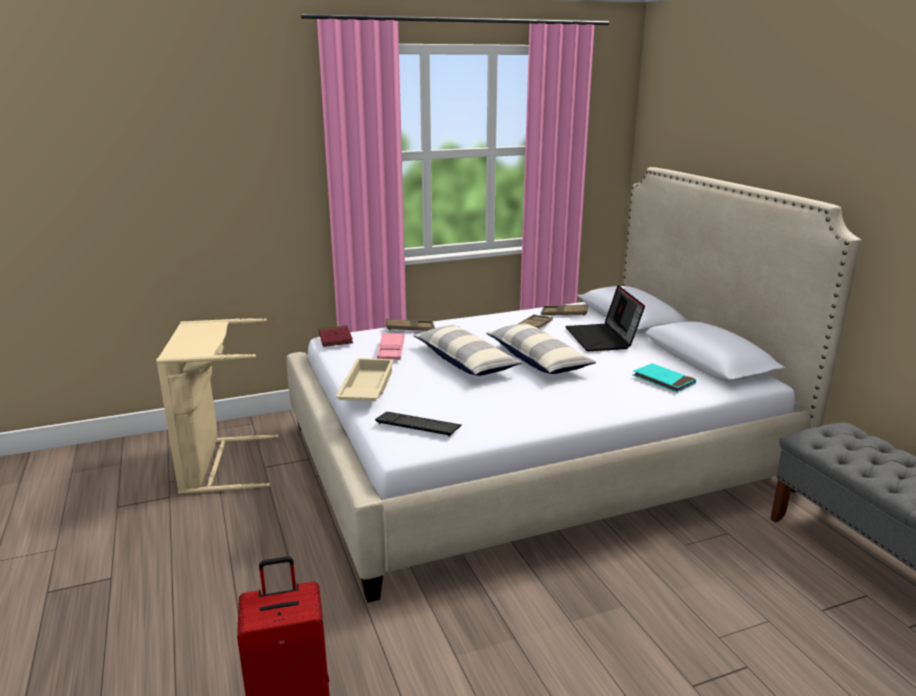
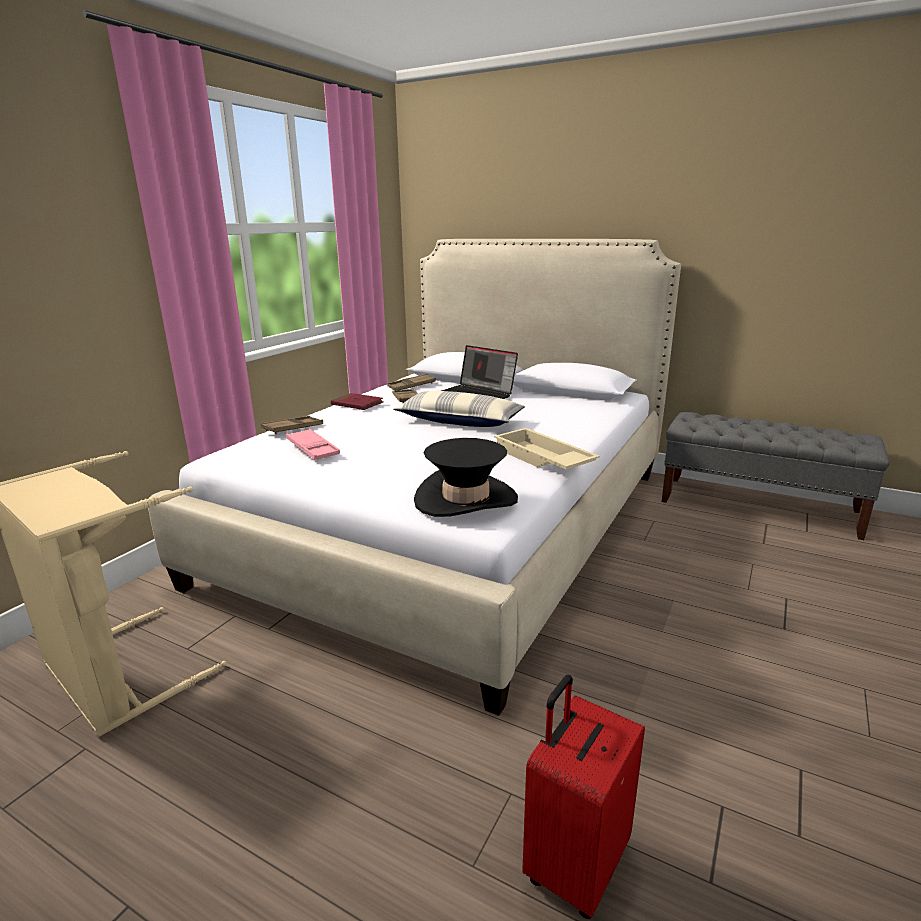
camera: 40 degrees left, 0 degrees up
(335, 339) = (223, 457): red book -> red book (357, 404)
(365, 388) = (349, 488): beige tray -> beige tray (541, 459)
(418, 425) = (466, 499): keyboard -> black hat
(465, 361) = (401, 439): pillow -> none
(663, 380) = (574, 410): turquoise book -> none

